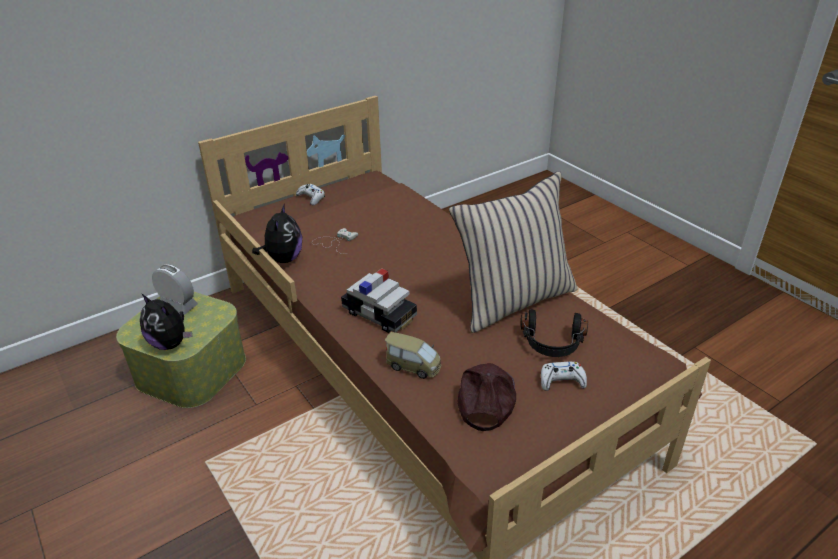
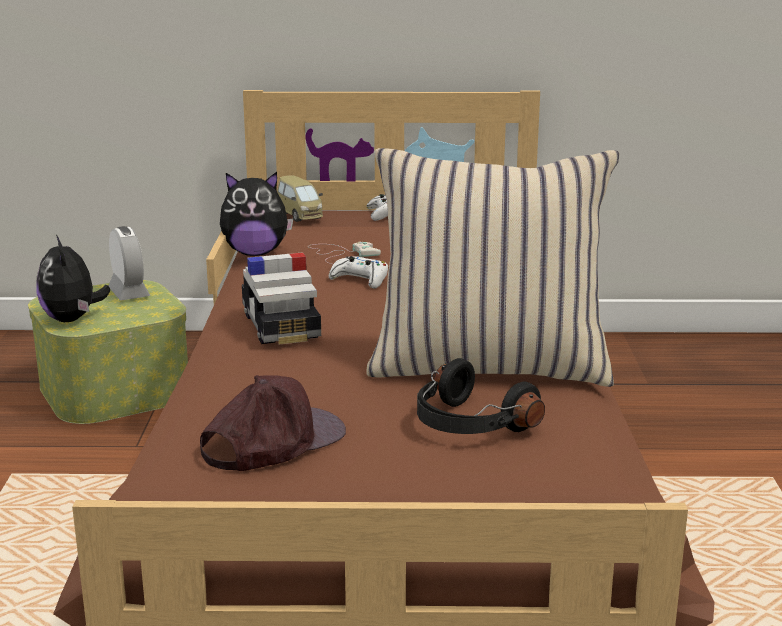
camera: 35 degrees right, 15 degrees down
(283, 259) = (255, 253): plush toy -> plush toy turned 45 degrees clockwise
(413, 366) = (237, 381): toy car -> toy car (300, 215)
(561, 380) = (413, 464): white game controller -> white game controller (360, 280)

